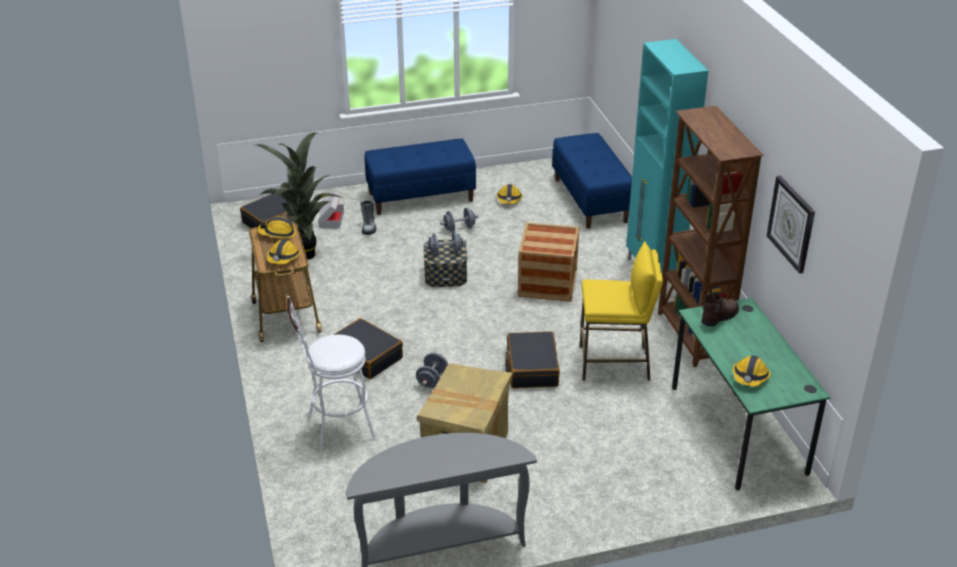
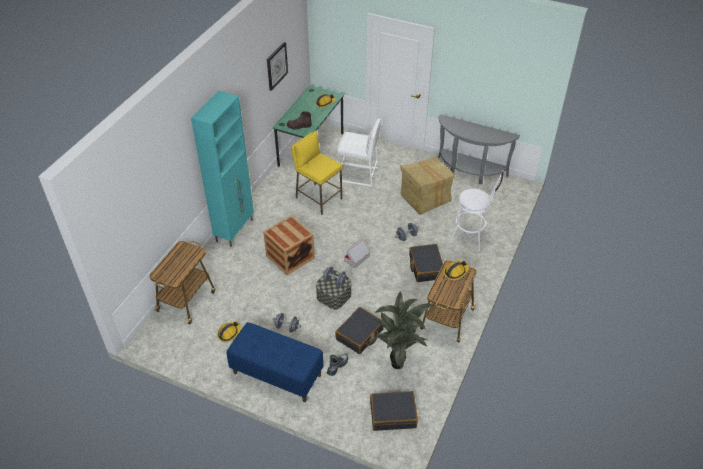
camera: 140 degrees left, 10 degrees up
(277, 233) = (445, 294): hard hat -> none
(331, 219) = (354, 390): cardboard box -> cardboard box (356, 258)
(531, 368) = (356, 217): black suitcase -> black suitcase (359, 335)
(591, 200) = (187, 300): blue bench -> cart
(609, 429) = (358, 175): none -> white stool
(692, 337) = (268, 191): brown bookcase -> none

